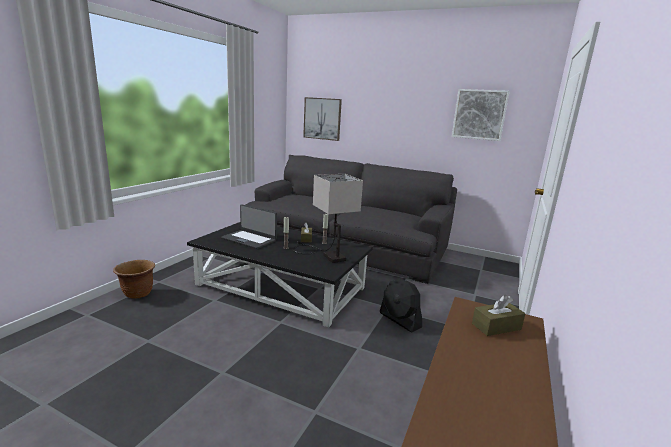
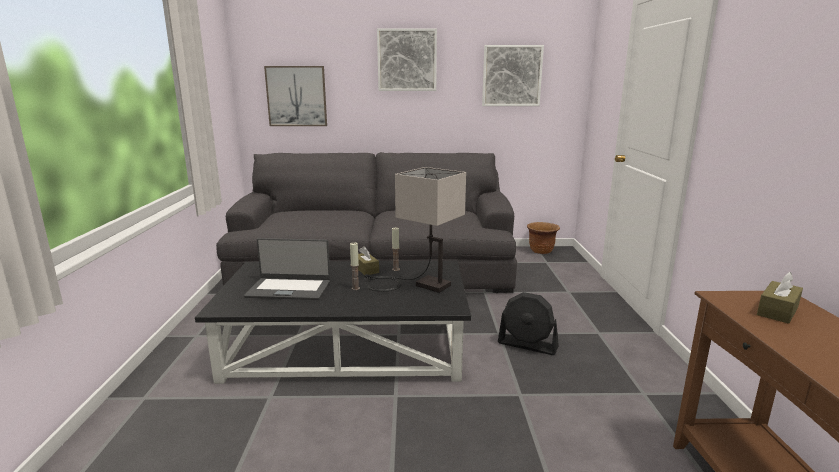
camera: 25 degrees left, 0 degrees up
(137, 294) = (124, 430): brown planter -> brown planter (541, 251)
(398, 98) = (407, 60): none -> picture

